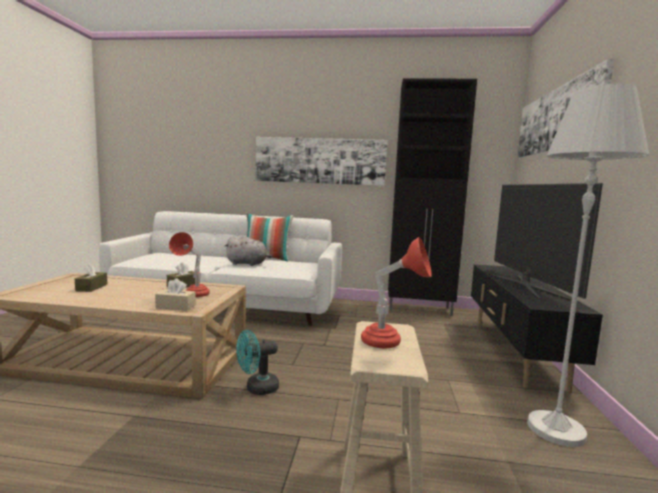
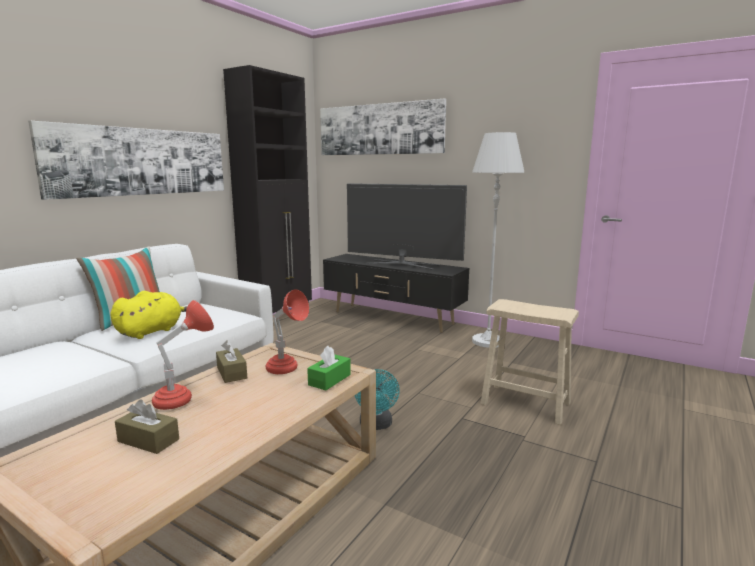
camera: 65 degrees left, 5 degrees up
(175, 306) = (329, 380): beige tissue box -> green tissue box
(248, 264) = (152, 331): grey plush toy -> yellow plush toy
(391, 344) = (533, 308): red table lamp -> red table lamp (184, 398)

